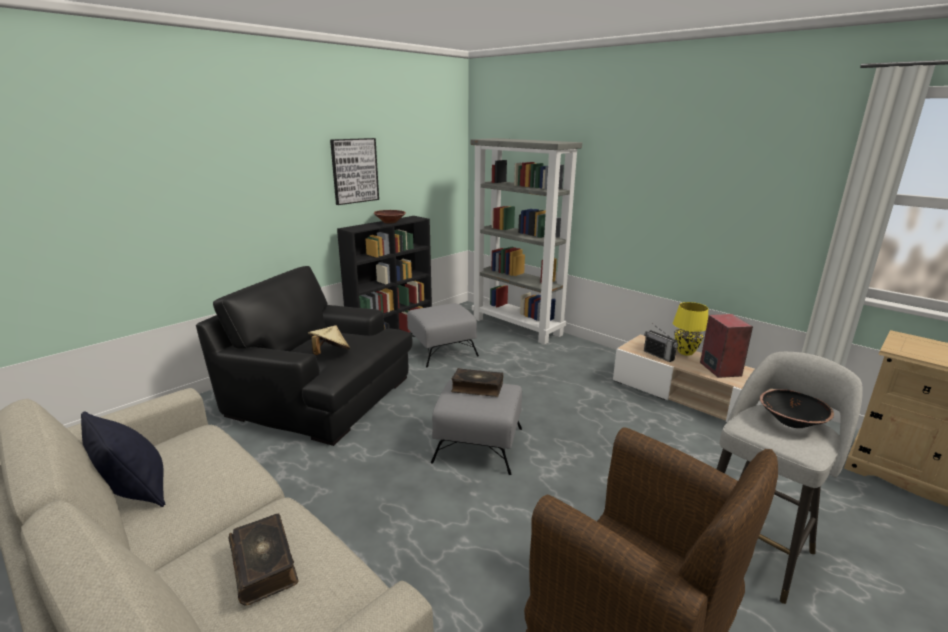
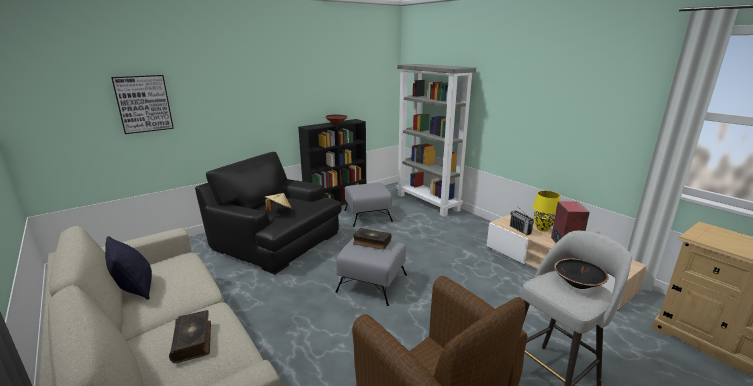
camera: 10 degrees right, 0 degrees up
(354, 171) = (312, 86): picture -> picture (143, 104)

